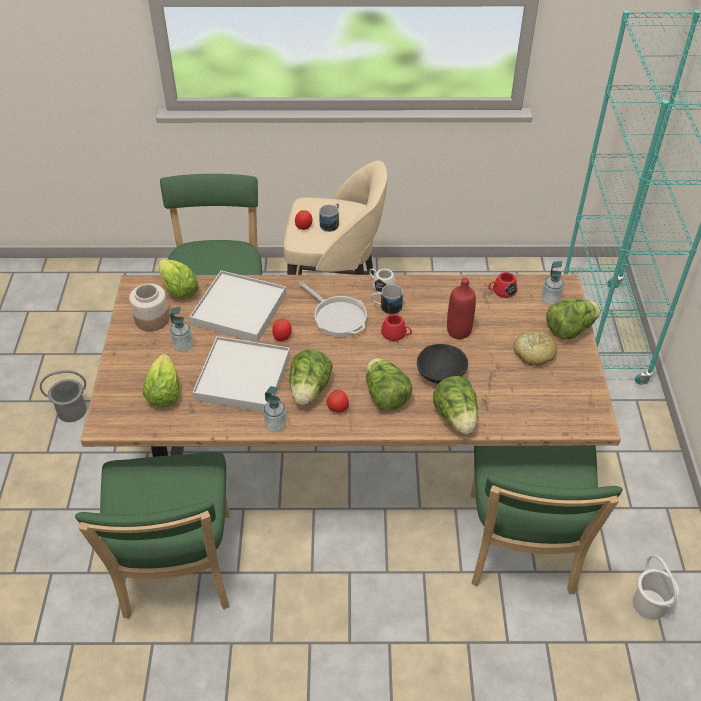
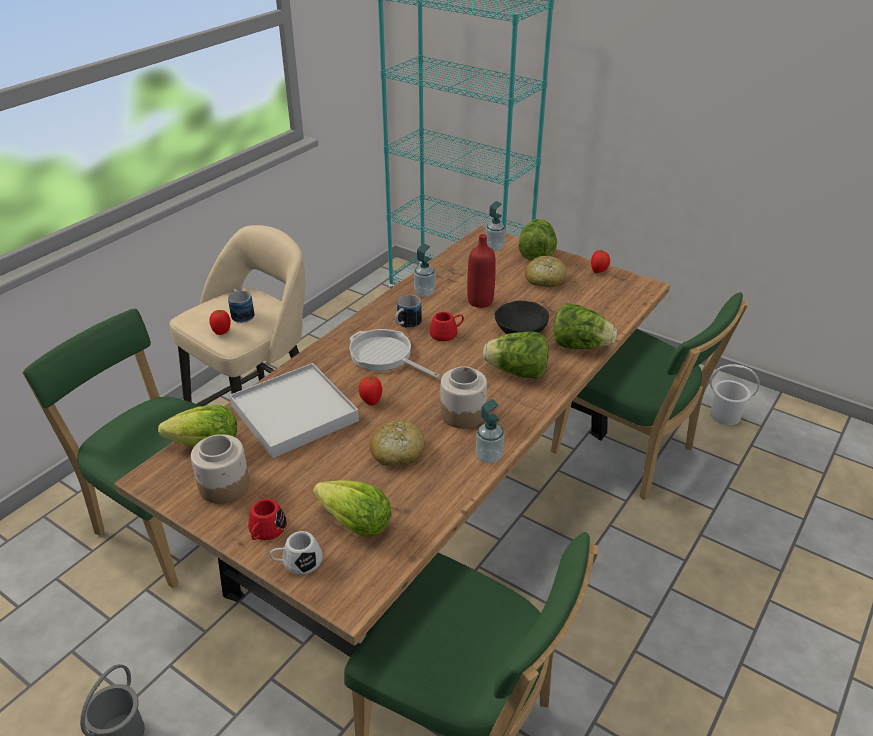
camera: 55 degrees left, 10 degrees down
(183, 346) = (299, 478): soap dispenser -> soap dispenser (424, 292)
(242, 377) = (397, 452): white tray -> bread
(309, 390) = (463, 413): lettuce -> jar
(337, 317) = (384, 356): frying pan -> frying pan turned 135 degrees counterclockwise
(337, 409) = (506, 407): tomato -> tomato (599, 271)
(381, 286) = (375, 315): white mug -> white mug (297, 562)
(501, 291) = (458, 263): red mug -> red mug (265, 531)

